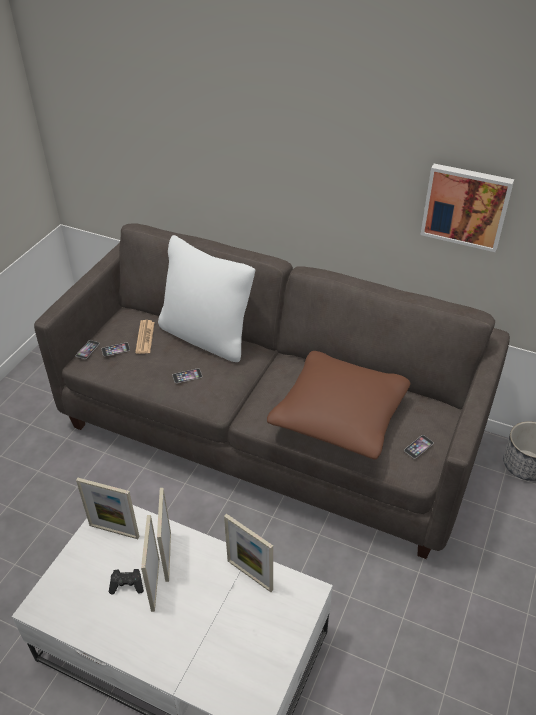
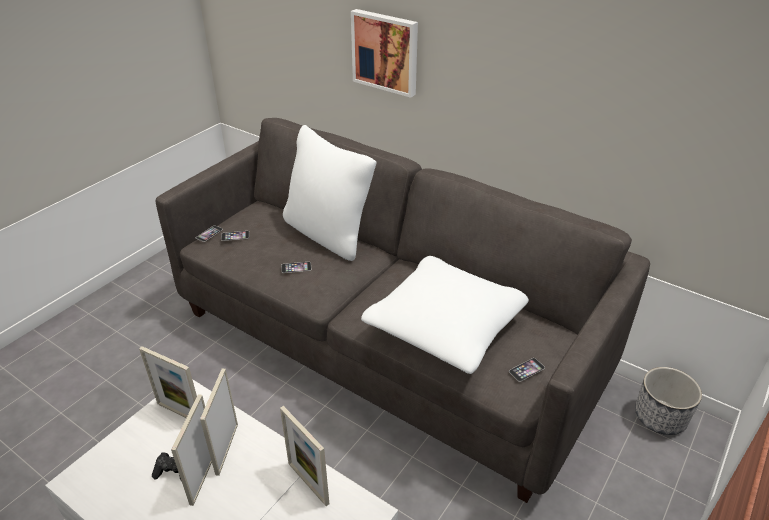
camera: 10 degrees right, 5 degrees down
(145, 337) = (267, 228): newspaper -> none
(339, 416) = (445, 326): brown pillow -> white pillow
(466, 206) = (608, 108): picture -> picture (386, 52)

